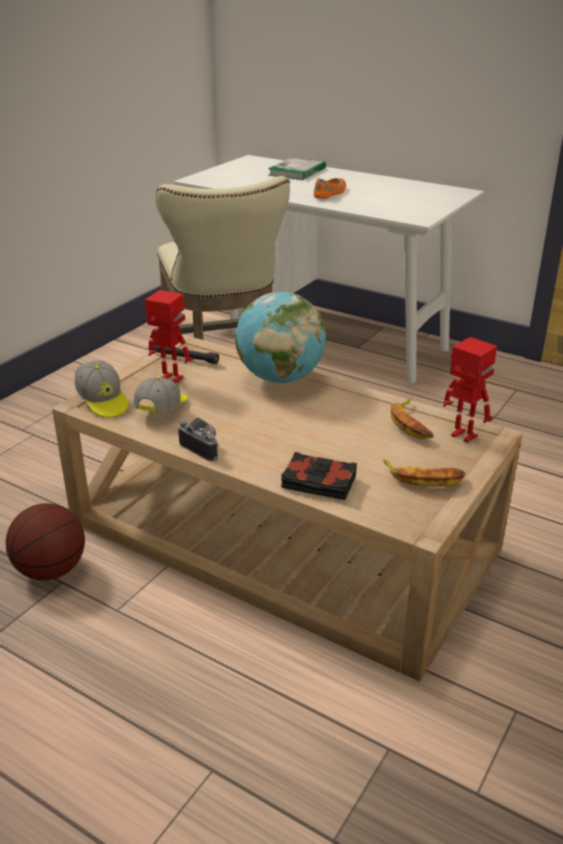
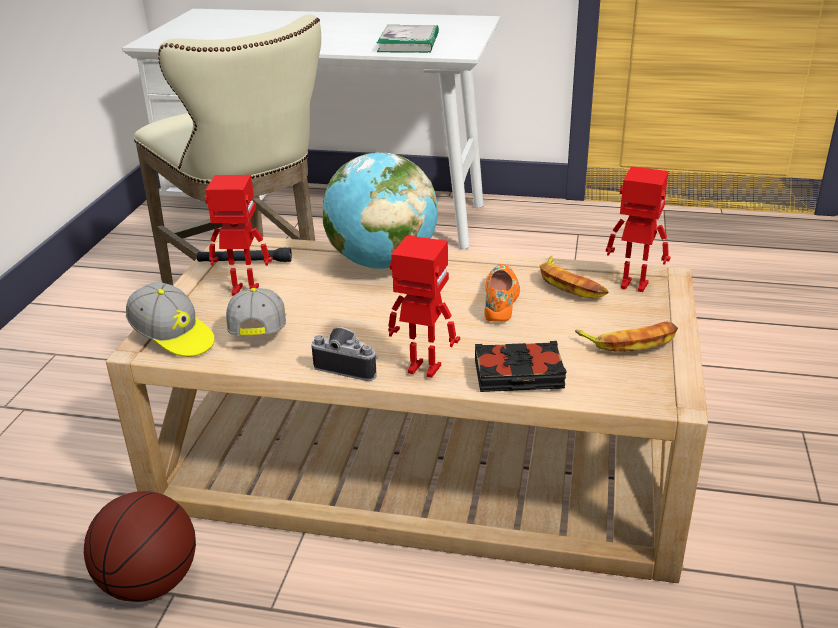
camera: 20 degrees left, 0 degrees up
(252, 462) = (423, 370): none -> toy robot
(297, 171) = (271, 20): book -> book (408, 43)
(331, 193) = (333, 38): orange shoe -> orange shoe (501, 300)

